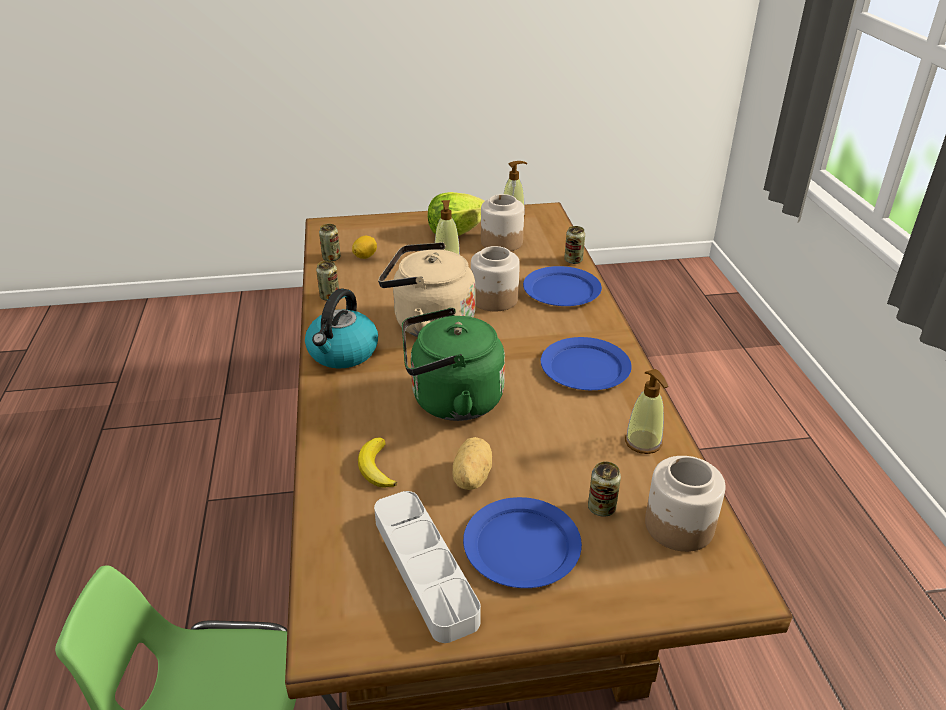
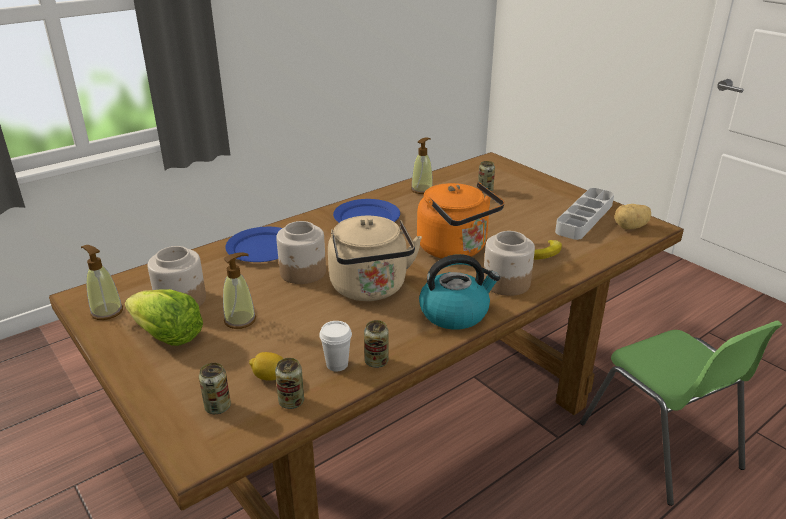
camera: 120 degrees left, 5 degrees down
(347, 281) = (337, 364): none -> white cup
(451, 401) = (455, 249): green kettle -> orange kettle
(470, 478) = (512, 224): potato -> potato (631, 227)
(520, 545) = (536, 201): blue plate -> none
(573, 260) = (201, 255): can -> can (218, 407)
(678, 525) = (472, 174): jar -> jar (506, 283)

